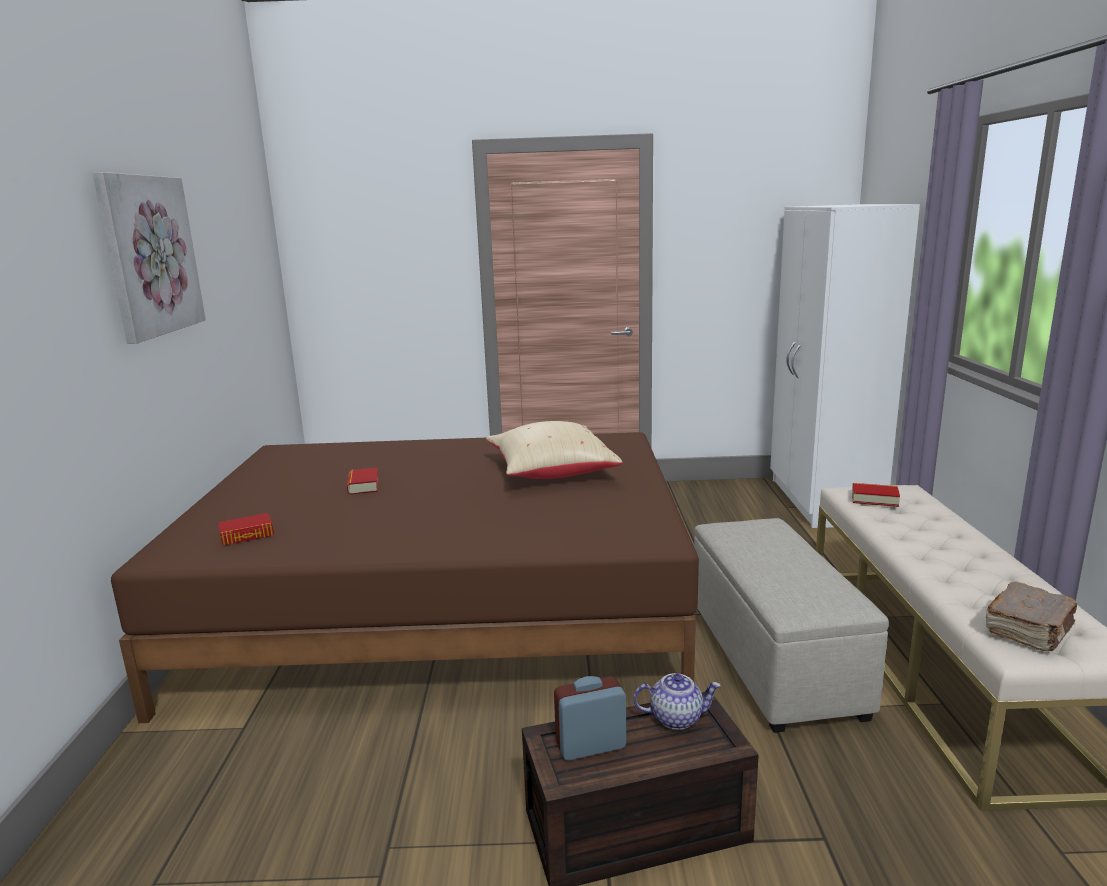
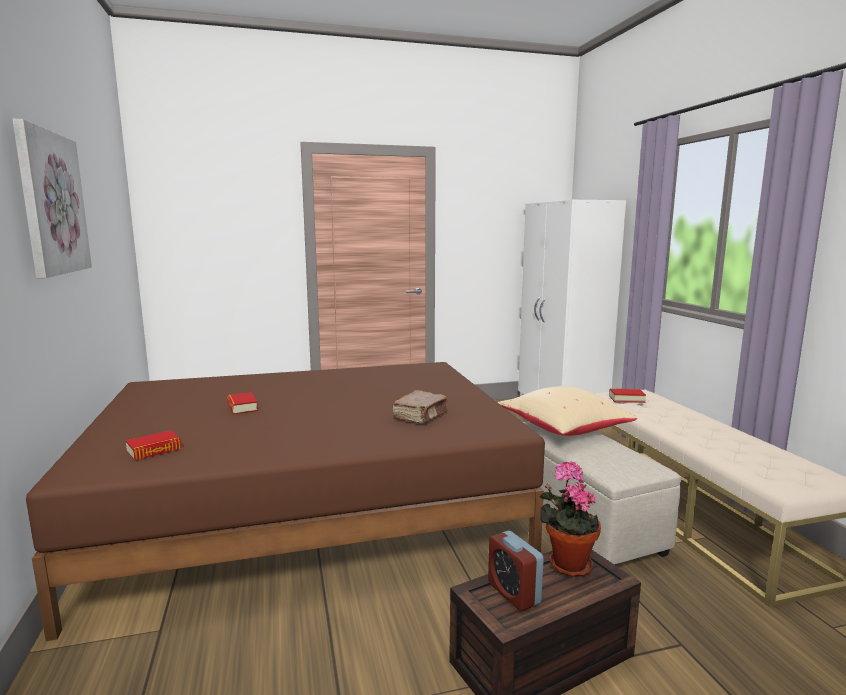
camera: 15 degrees left, 5 degrees down
(550, 473) = (395, 391): beige pillow -> beige pillow (562, 429)
(590, 745) = (513, 593): alarm clock -> alarm clock turned 90 degrees counterclockwise
(676, 718) = (566, 563): teapot -> potted plant
(1029, 630) = (782, 472): brown book -> brown book (421, 416)

